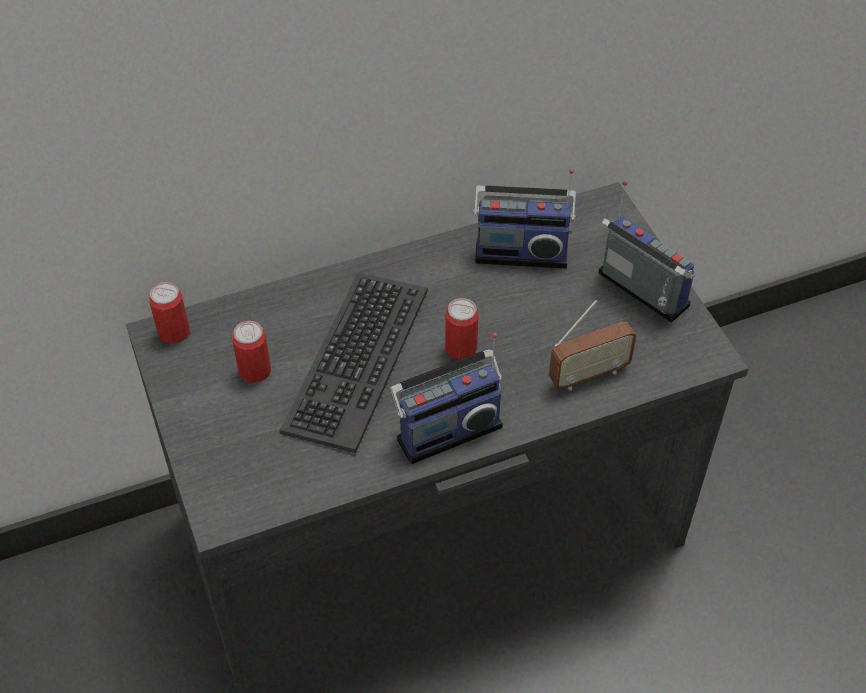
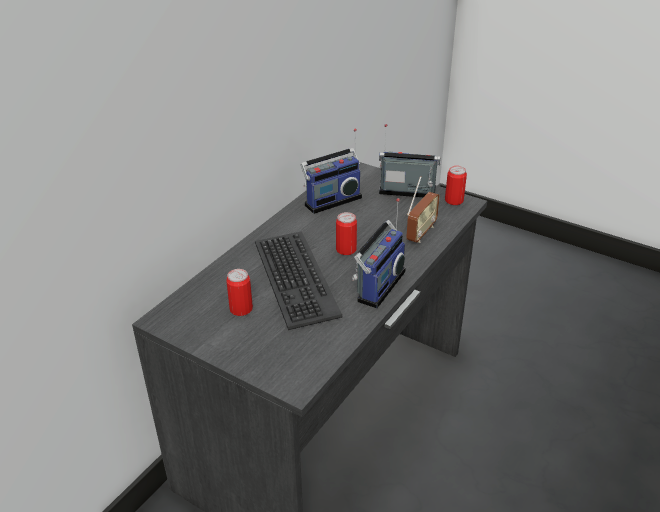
camera: 35 degrees left, 15 degrees down
(174, 332) = (169, 314): can -> can (454, 200)

